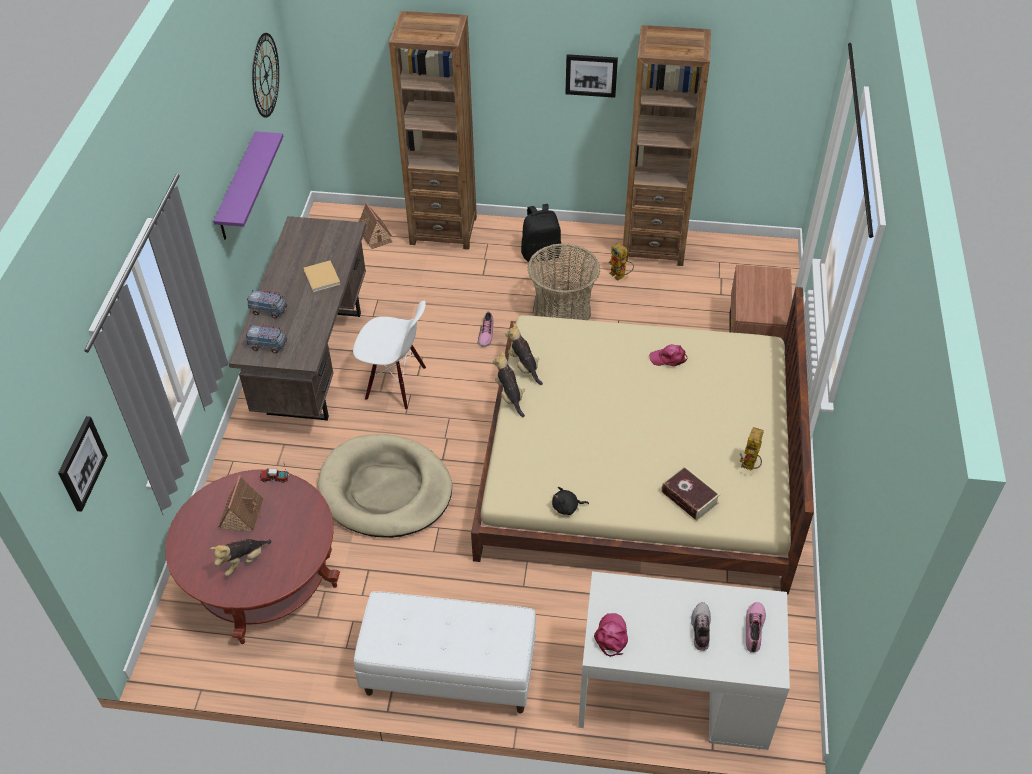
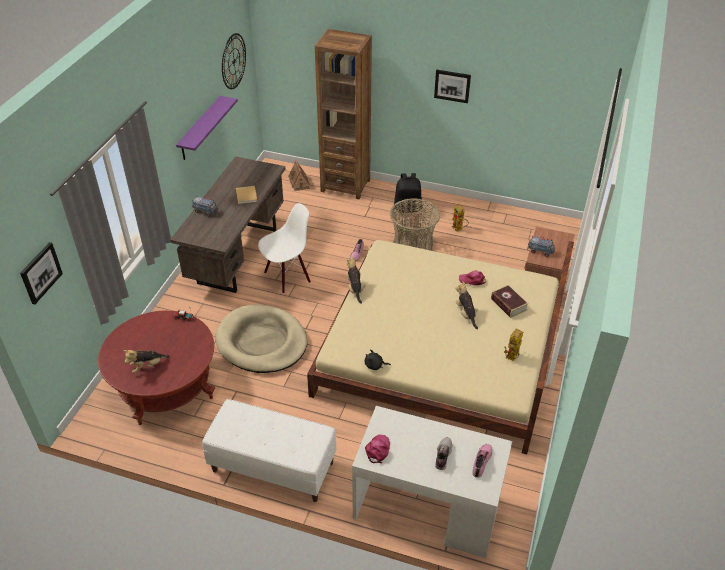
camera: 10 degrees right, 5 degrees down
(242, 513) = (156, 336): toy house -> none
(268, 345) = (199, 232): toy truck -> toy truck (540, 251)
(395, 384) = (287, 276): white chair -> white chair turned 60 degrees counterclockwise
(524, 366) = (370, 272): plush toy -> plush toy (466, 314)
(653, 246) = (487, 213): brown bookcase -> none
(689, 497) = (463, 372): book -> book (508, 304)

